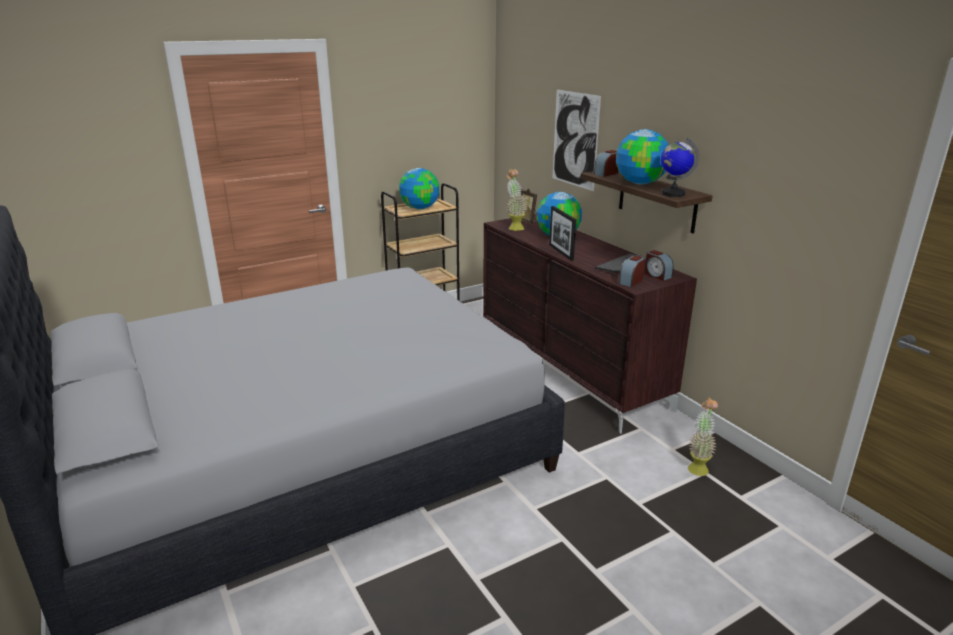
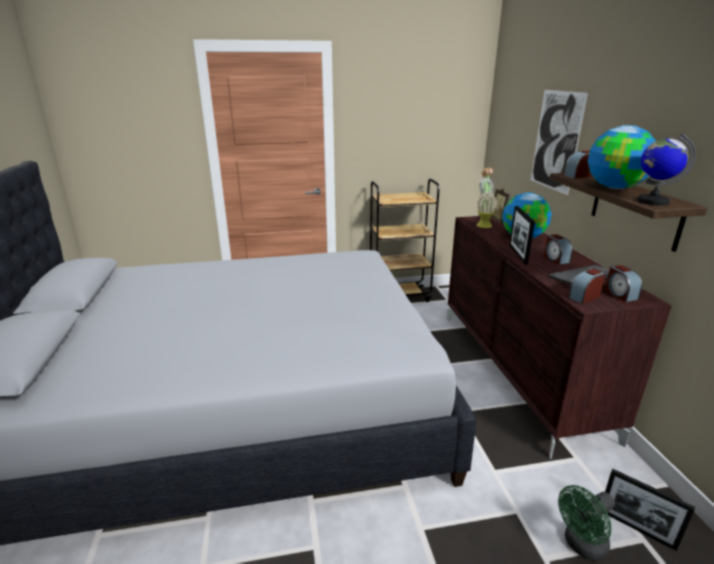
camera: 20 degrees right, 0 degrees up
(420, 208) = (404, 199): globe -> none
(595, 252) = (555, 259): none -> alarm clock
(662, 487) = (581, 545): none -> green fan
(698, 466) = (636, 528): potted plant -> picture frame

